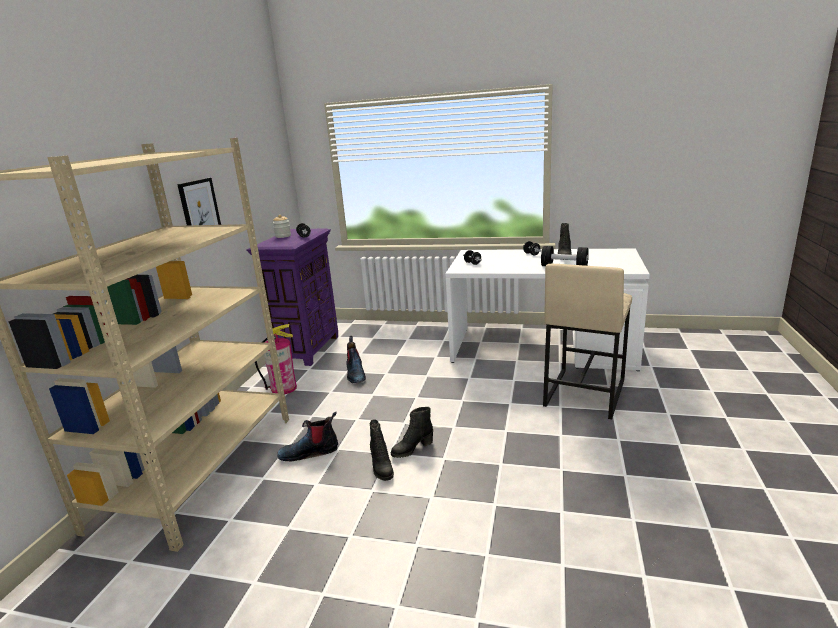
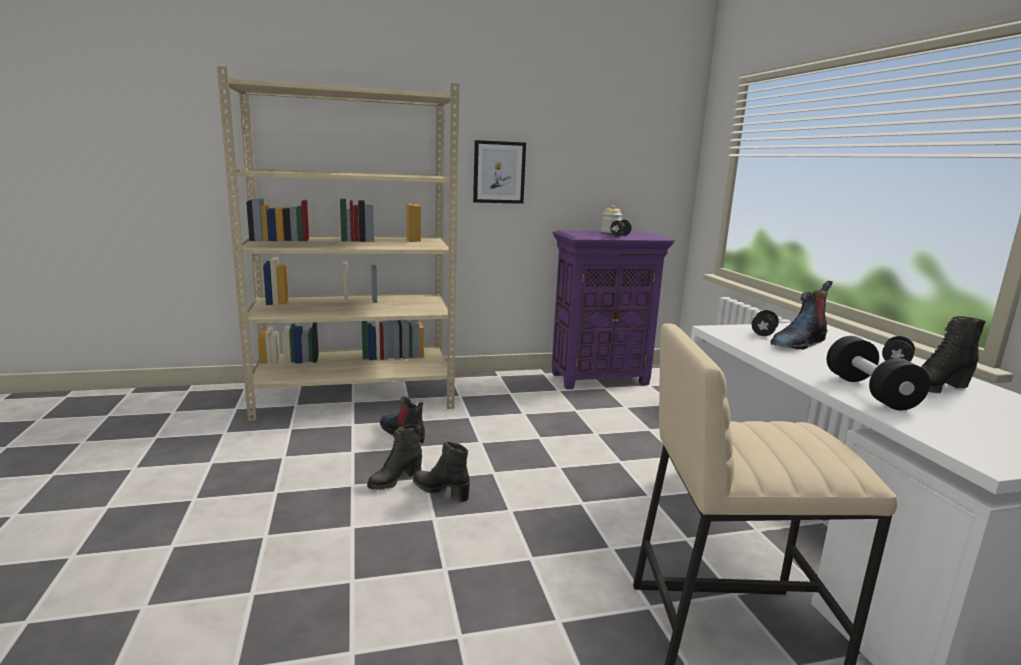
camera: 60 degrees right, 5 degrees down
(284, 388) = (509, 390): fire extinguisher -> none
(355, 374) = (575, 416): boot -> boot (798, 343)

